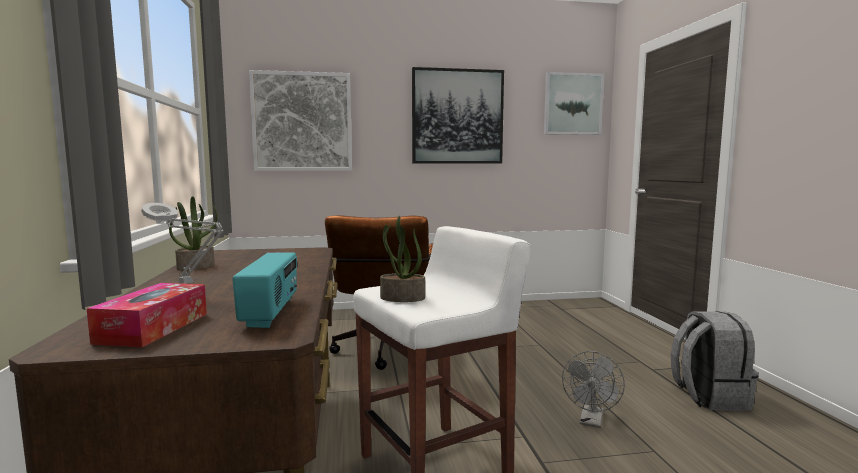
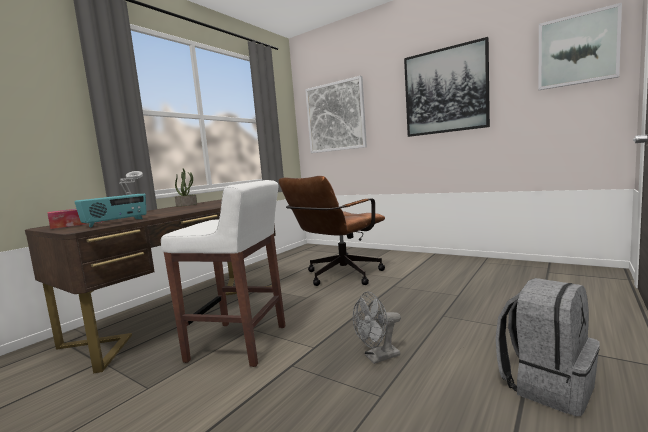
camera: 45 degrees right, 0 degrees up
(402, 298) = (200, 224): potted plant -> none

